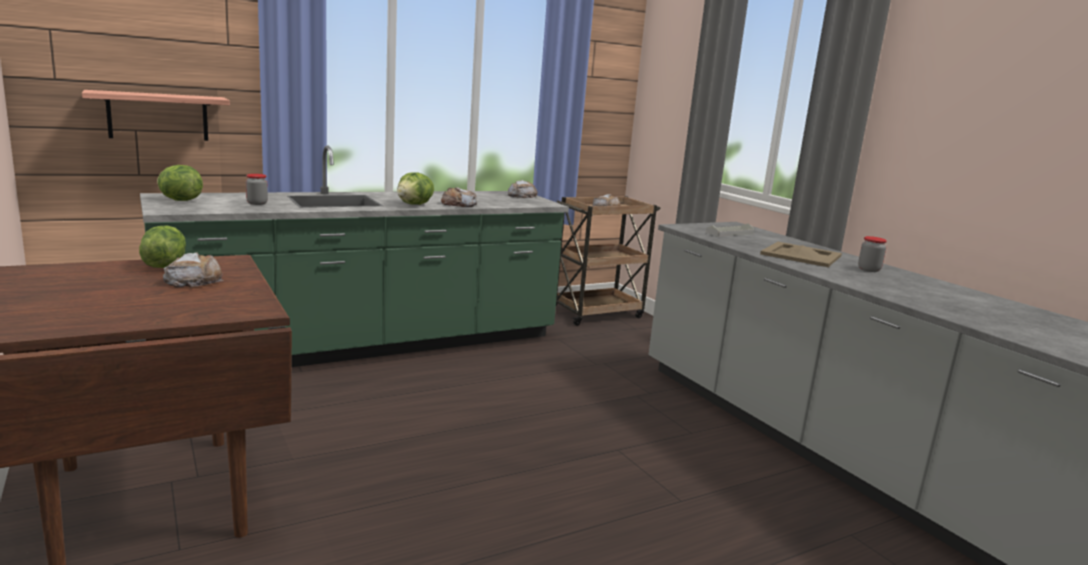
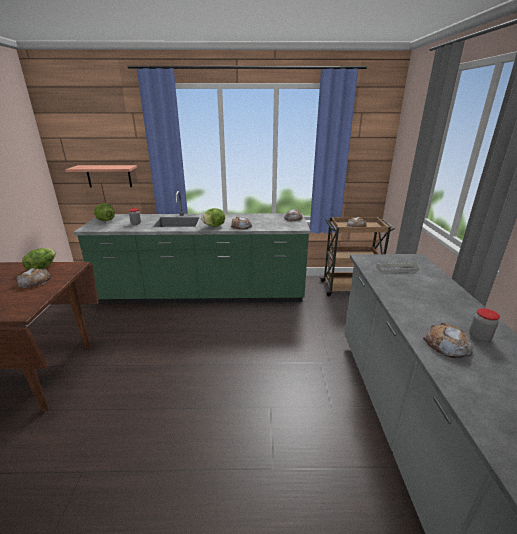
camera: 30 degrees right, 10 degrees up
(801, 255) = (430, 306): beige tray -> none
(851, 276) = (447, 345): none -> bread

